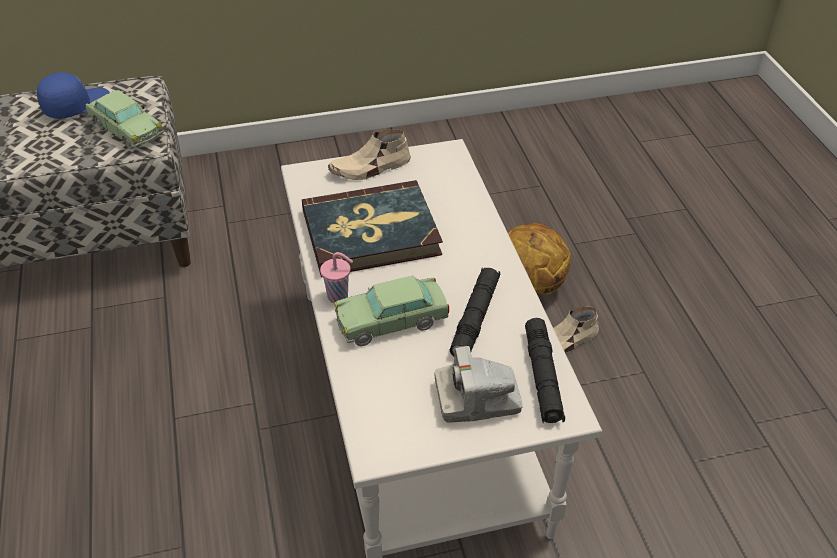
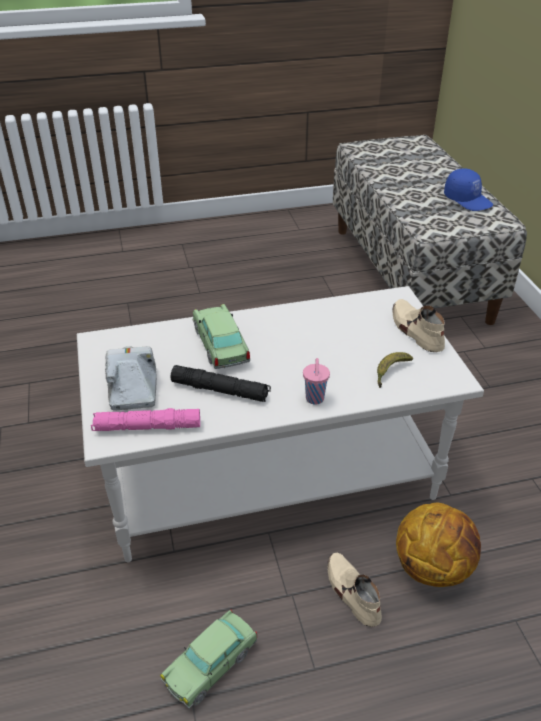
camera: 90 degrees right, 5 degrees down
(127, 130) = (444, 222): toy car -> toy car (210, 664)
(339, 296) = (249, 320): pink cup -> pink cup (314, 399)
(371, 233) = (325, 333): book -> none
(439, 191) = (390, 372): none -> banana
(542, 377) = (147, 427): black flashlight -> pink flashlight

